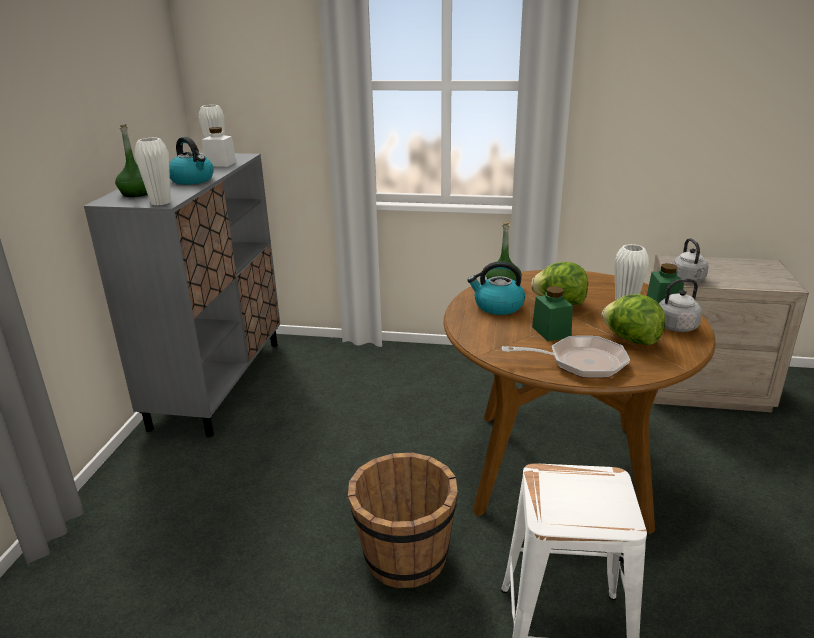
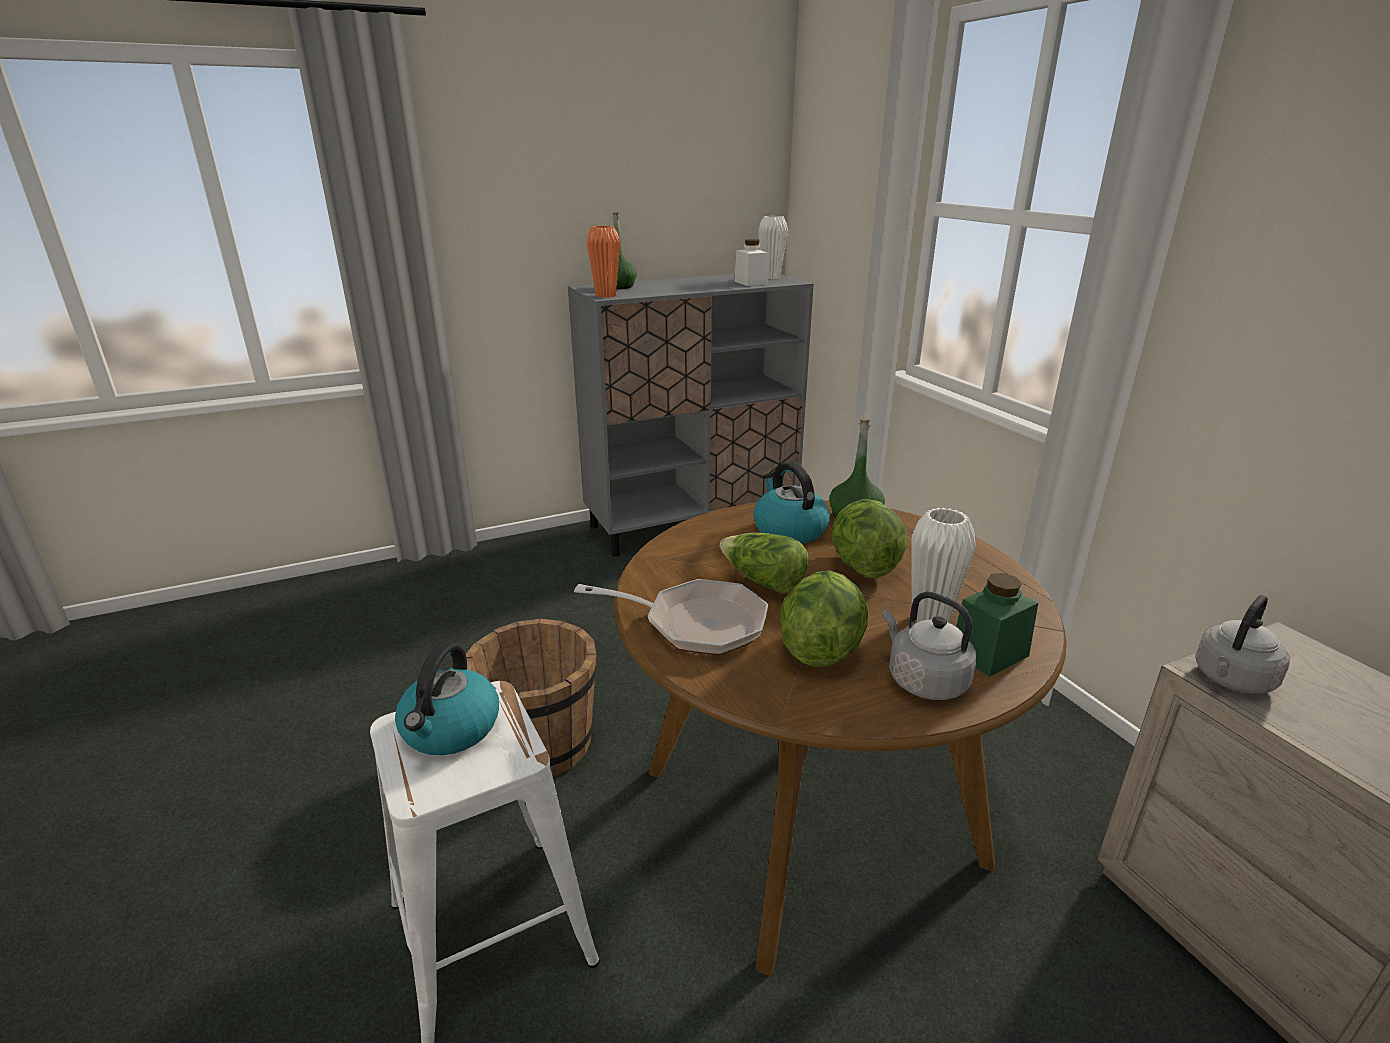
camera: 55 degrees right, 0 degrees up
(160, 202) = (606, 295): white vase -> orange vase
(193, 180) = (684, 288): kettle -> kettle (450, 730)
(551, 332) = (763, 582): green jar -> lettuce
(580, 363) = (695, 624): frying pan -> frying pan turned 45 degrees counterclockwise

